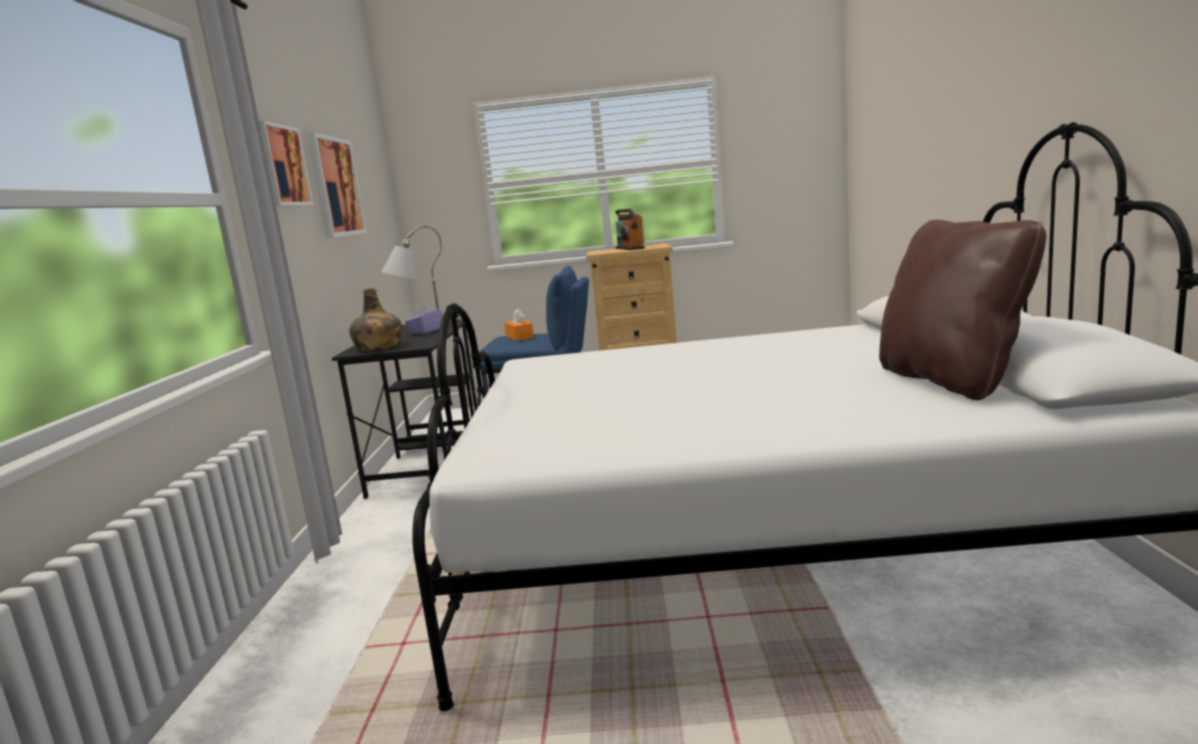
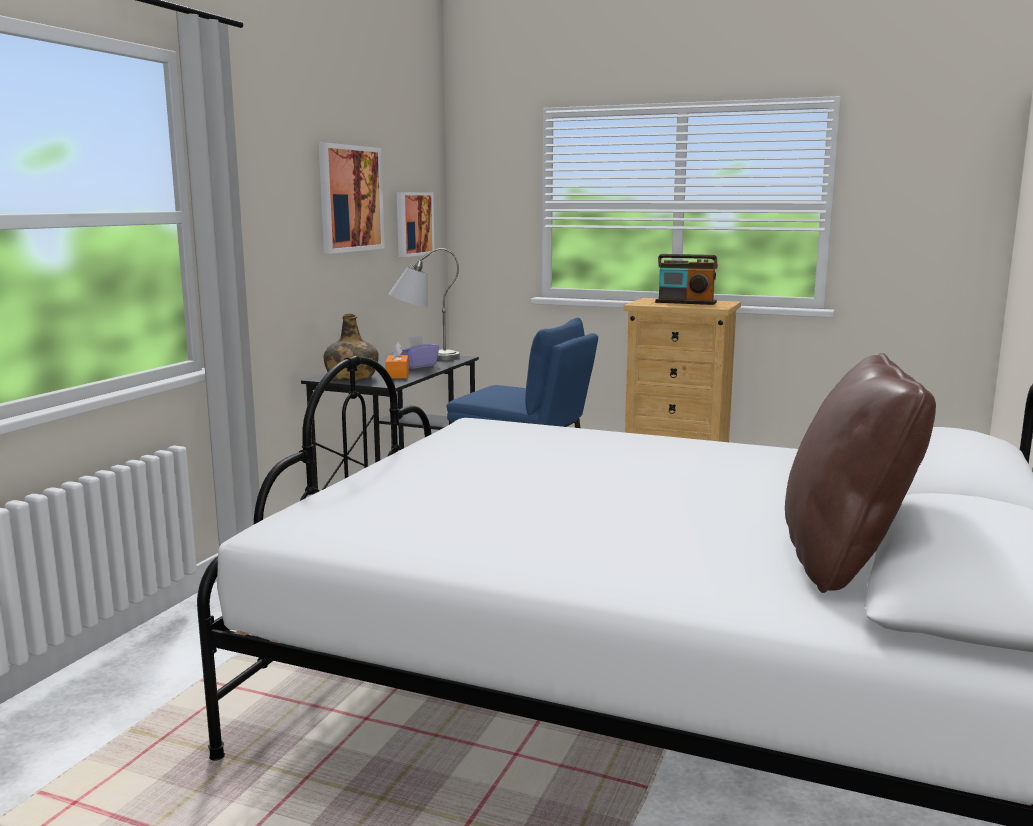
camera: 20 degrees right, 0 degrees up
(280, 166) = (272, 180): picture -> picture (412, 224)
(519, 337) = (506, 391): orange tissue box -> orange tissue box (397, 374)
(629, 248) = (685, 302): radio -> radio turned 75 degrees counterclockwise

